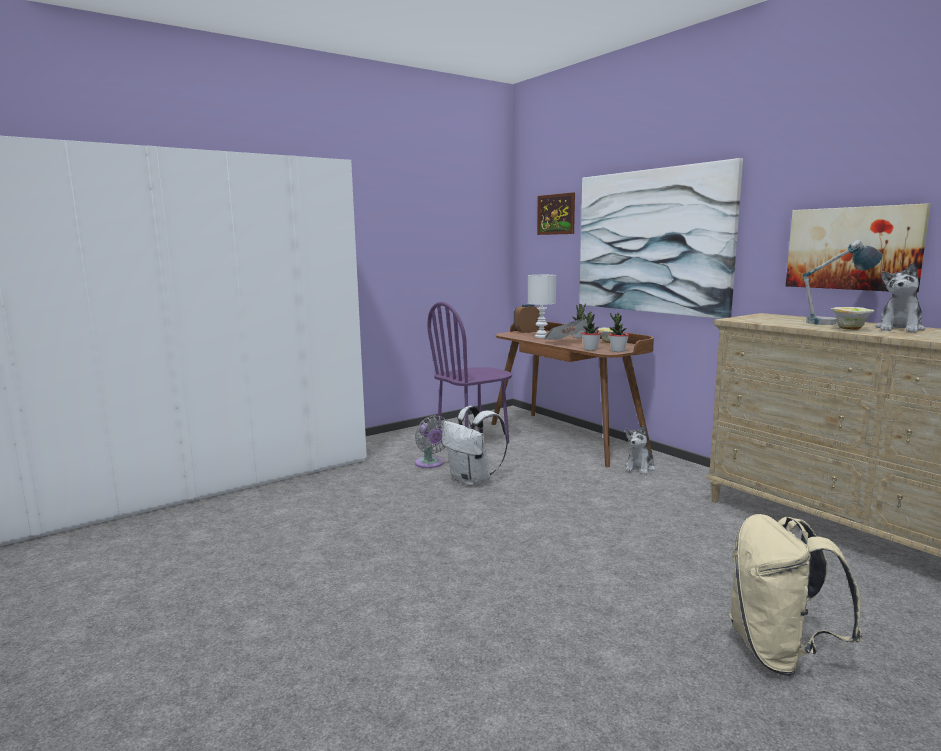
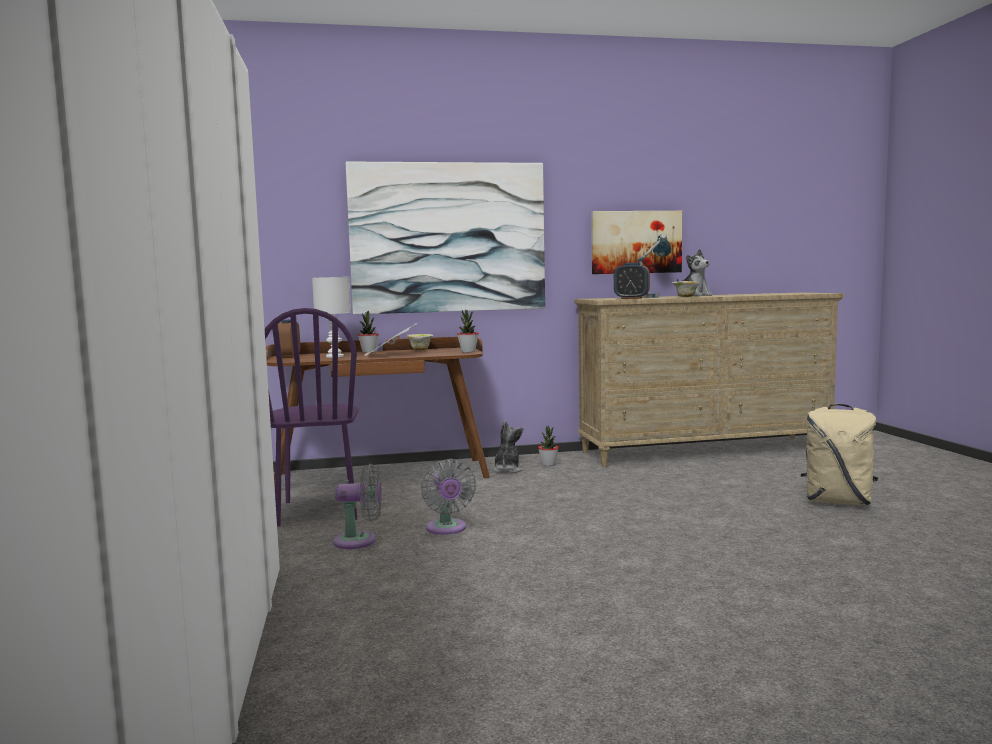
camera: 65 degrees left, 5 degrees down
(473, 480) = (447, 529): white backpack -> grey fan
(556, 214) = (296, 203): picture -> none
(590, 349) = (444, 354): potted plant -> potted plant (548, 464)
(640, 468) = (507, 469): plush toy -> plush toy turned 135 degrees counterclockwise
(776, 322) = (631, 298): none -> alarm clock

